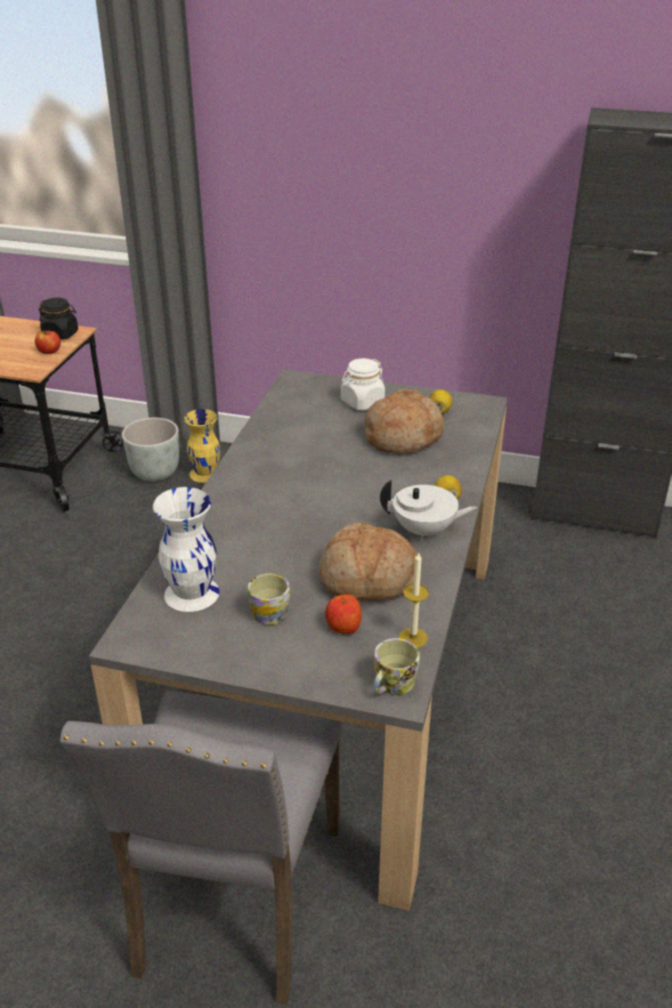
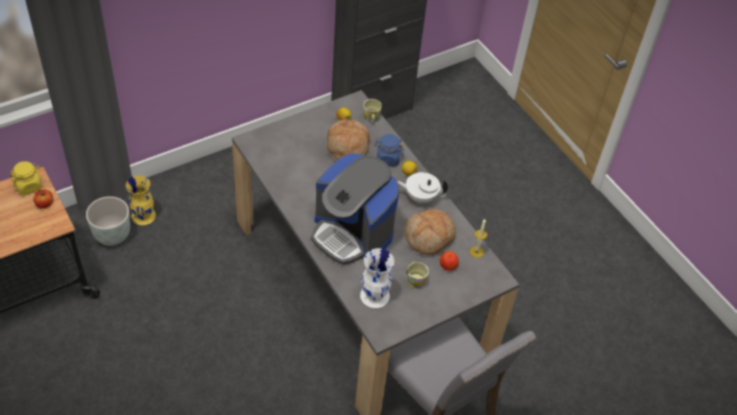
camera: 50 degrees left, 15 degrees up
(61, 334) = (29, 186): black jar -> yellow jar
(271, 516) = (352, 233): none -> coffee machine
(362, 402) = (301, 136): white jar -> none
(391, 685) = (493, 277): mug -> mug (371, 118)
(424, 531) = (420, 196): white teapot -> white teapot turned 135 degrees counterclockwise
(439, 471) = (387, 158): none -> blue jar

